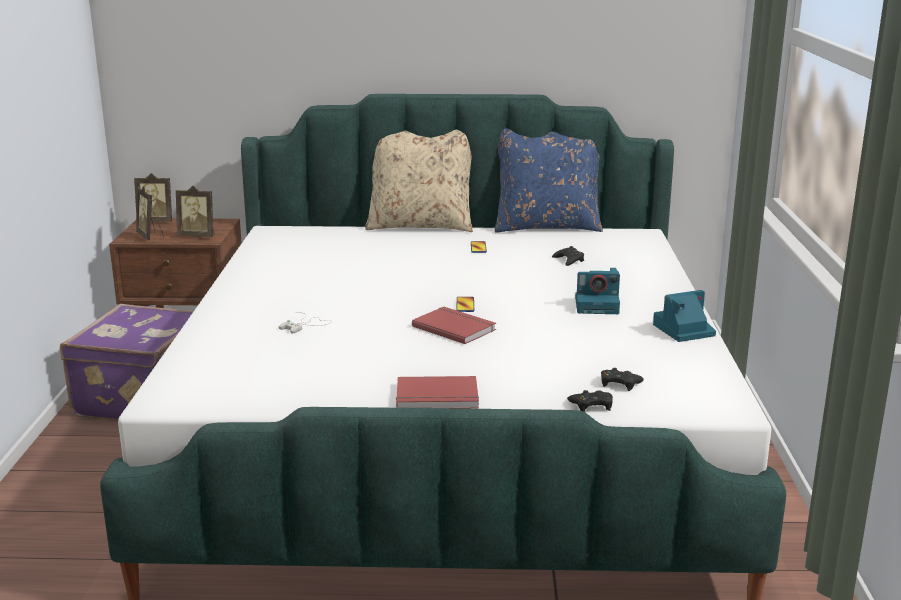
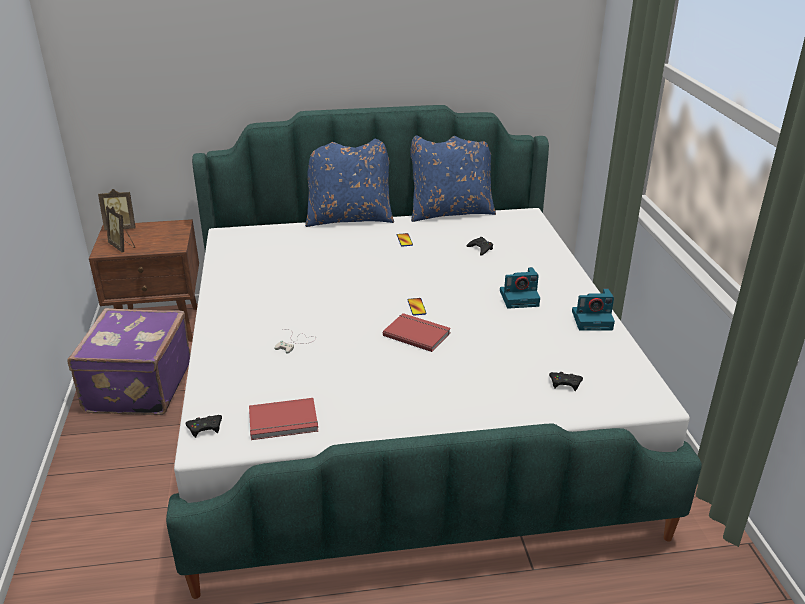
camera: 10 degrees left, 10 degrees up
(198, 236) = (164, 242): picture frame -> none
(421, 226) = (349, 218): beige pillow -> blue pillow
(437, 397) = (430, 414): red book -> red book (284, 422)
(592, 405) = (552, 410): black game controller -> black game controller (205, 428)
(683, 330) = (593, 320): camera -> camera turned 150 degrees counterclockwise

